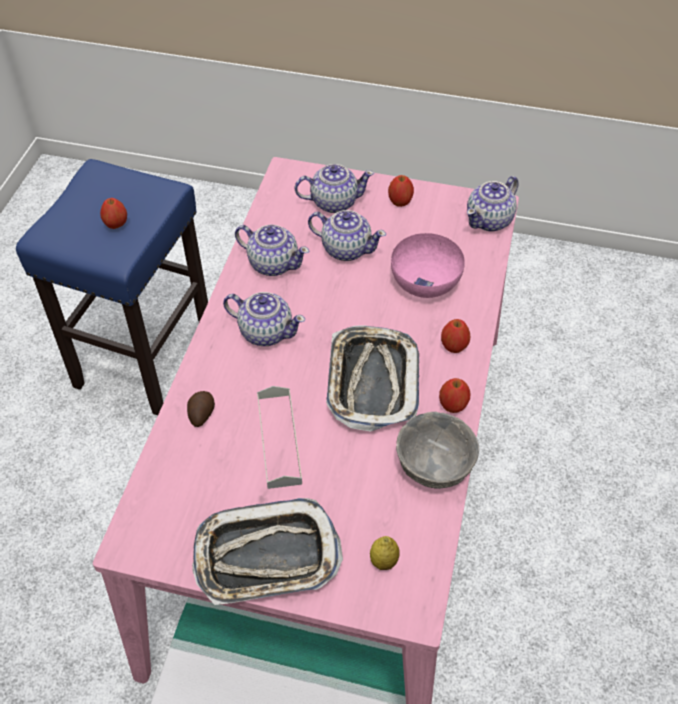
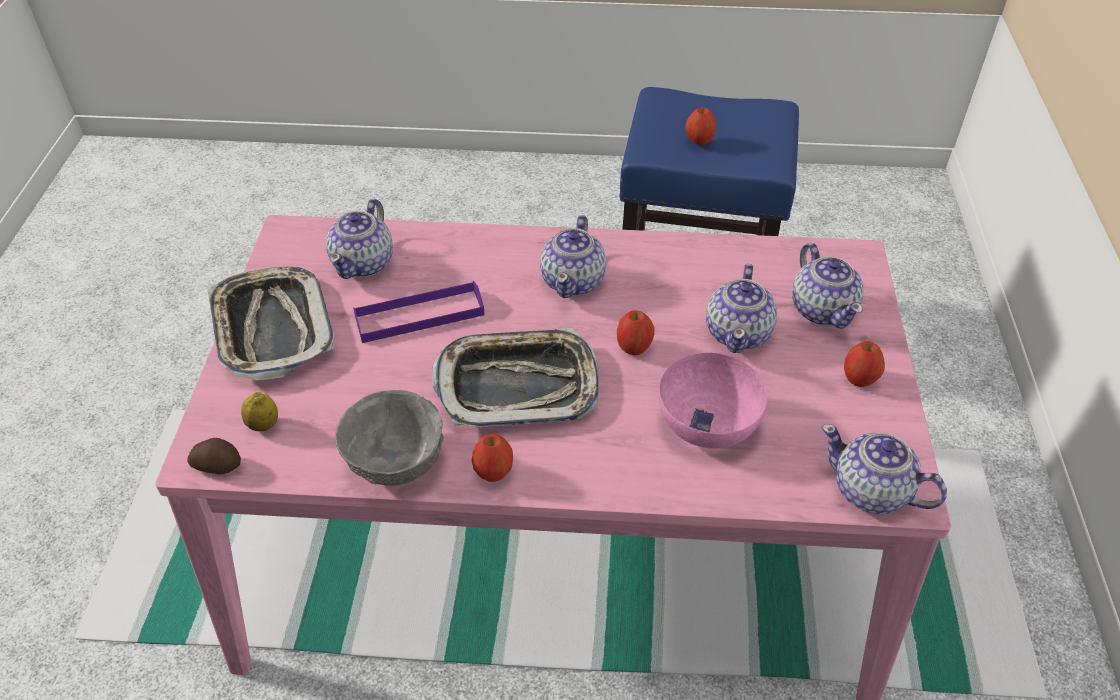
camera: 80 degrees right, 5 degrees down
(201, 413) = (446, 251): potato -> potato (217, 465)
(273, 263) = (686, 270): teapot -> teapot (364, 263)
(279, 440) = (419, 315): grey tray -> purple tray
(454, 346) = (597, 465): apple -> apple (634, 347)

